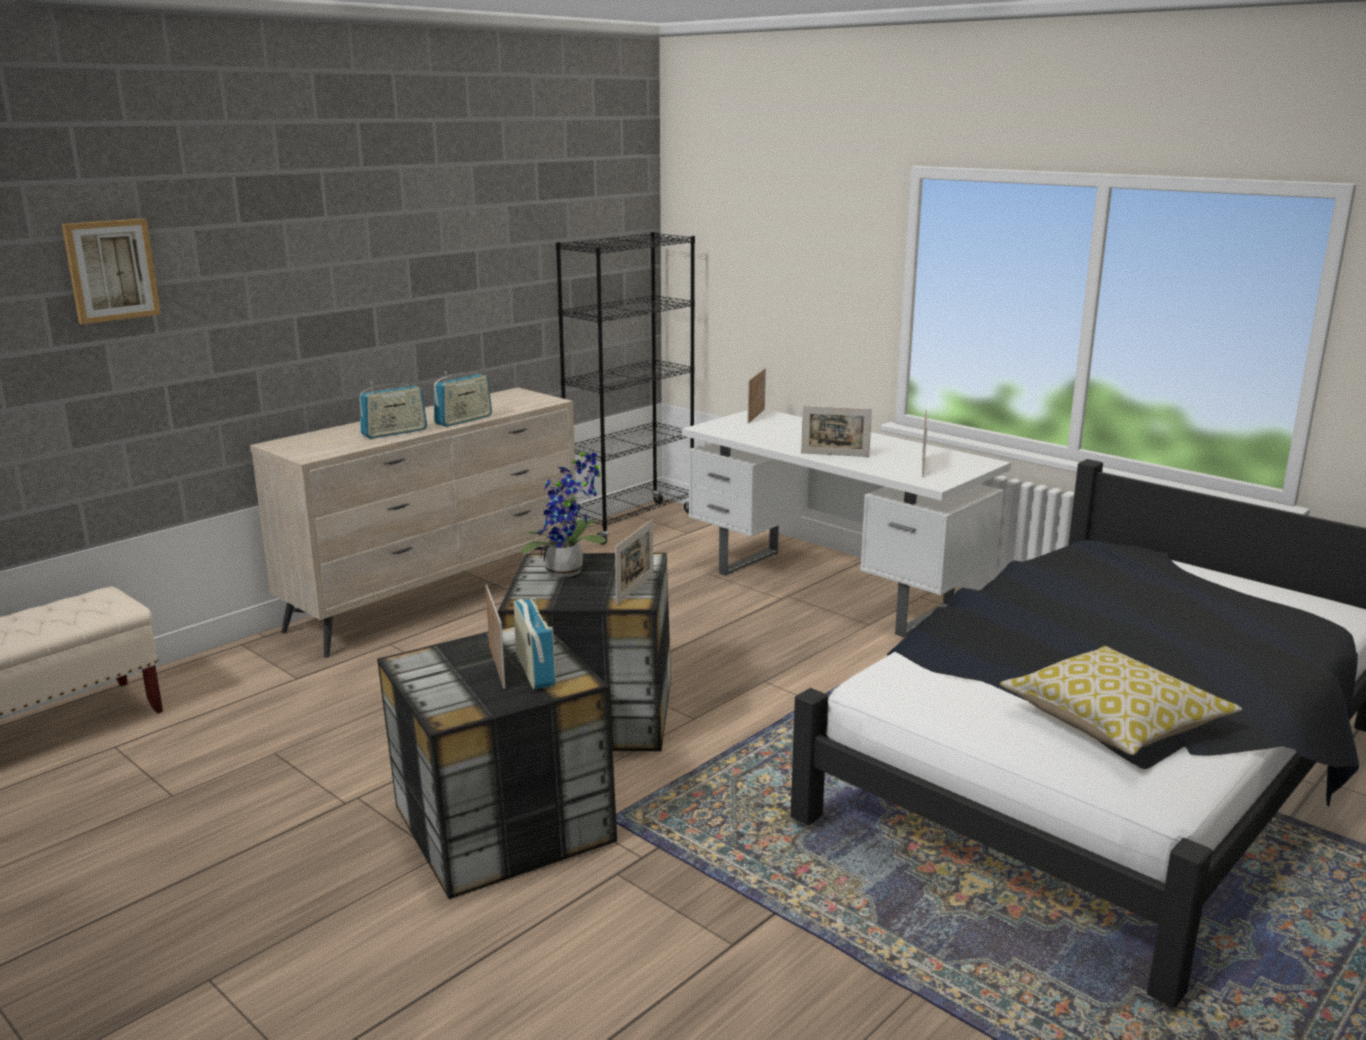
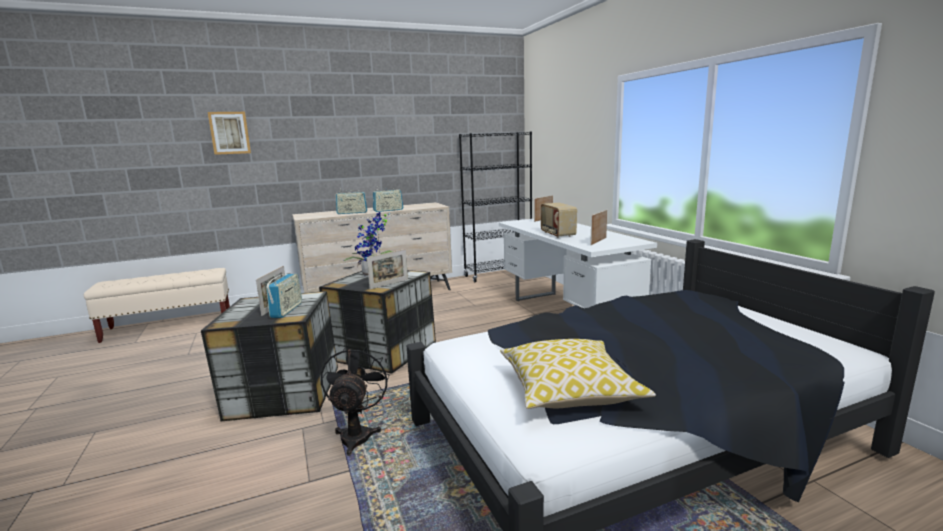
camera: 25 degrees right, 5 degrees down
(721, 860) = (357, 434): none -> black fan
(835, 455) = (557, 234): picture frame -> radio

